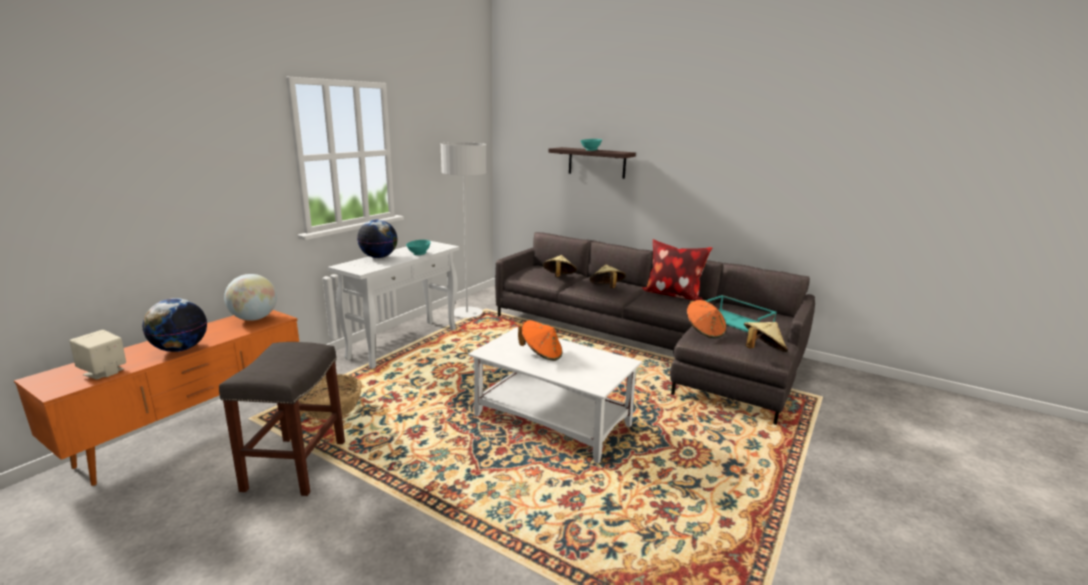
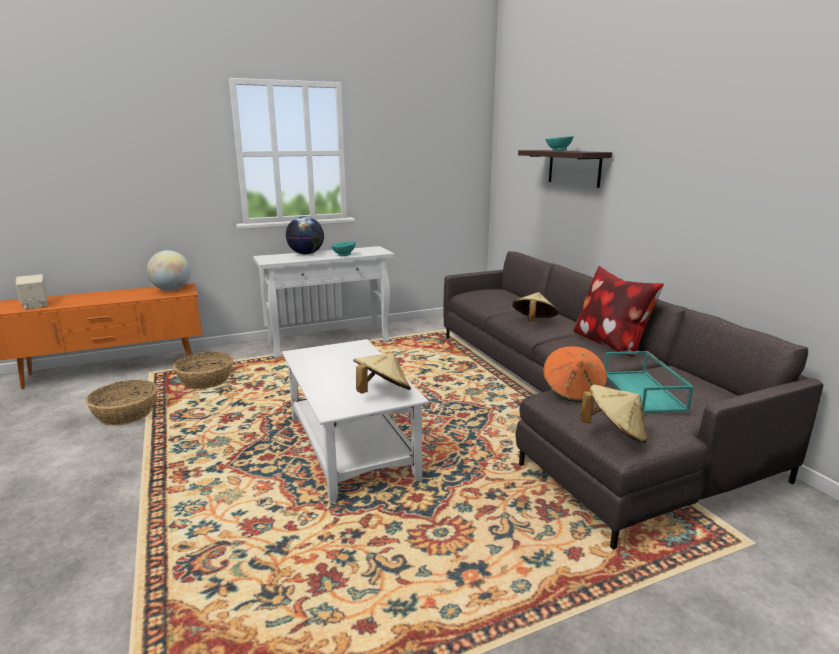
camera: 35 degrees right, 0 degrees up
(180, 349) = (95, 300): globe -> none
(295, 464) = (126, 413): grey stool -> basket
(467, 314) = (420, 331): grey floor lamp -> none
(541, 354) = (339, 368): orange hat -> none
(558, 277) = (499, 303): beige hat -> beige hat (382, 393)

